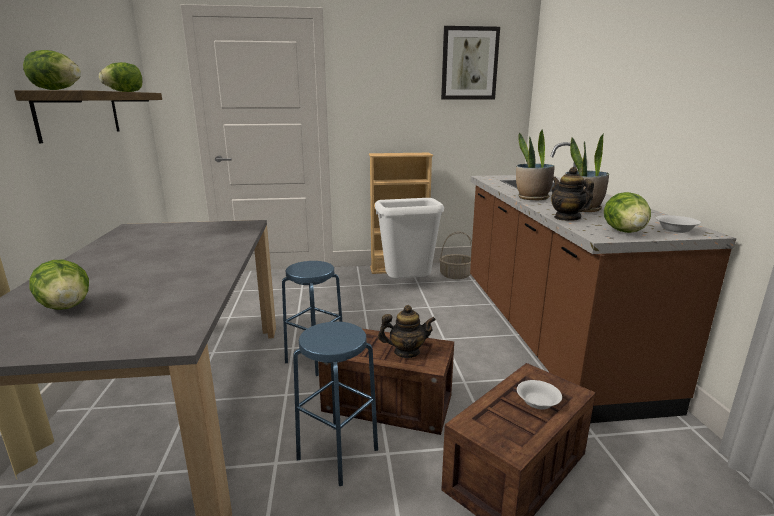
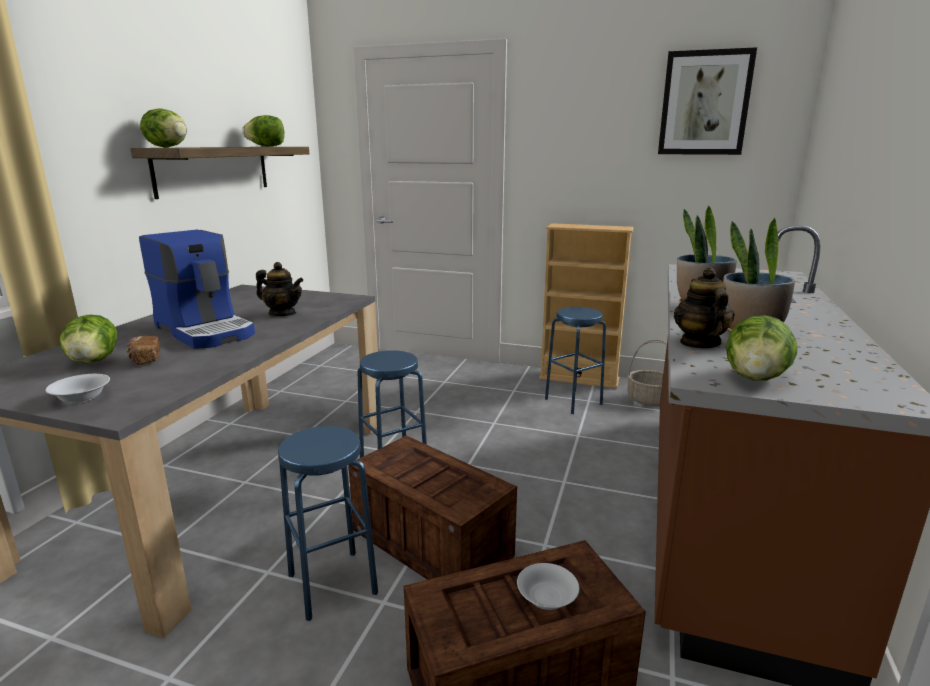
camera: 25 degrees right, 0 degrees up
(125, 296) = (145, 360): none -> bread
(150, 264) = (206, 330): none -> coffee machine
(406, 352) = (446, 485): teapot -> teapot (282, 313)
(408, 285) = (573, 401): white trash can -> blue stool
(675, 230) = (855, 390): white bowl -> white bowl (80, 398)

